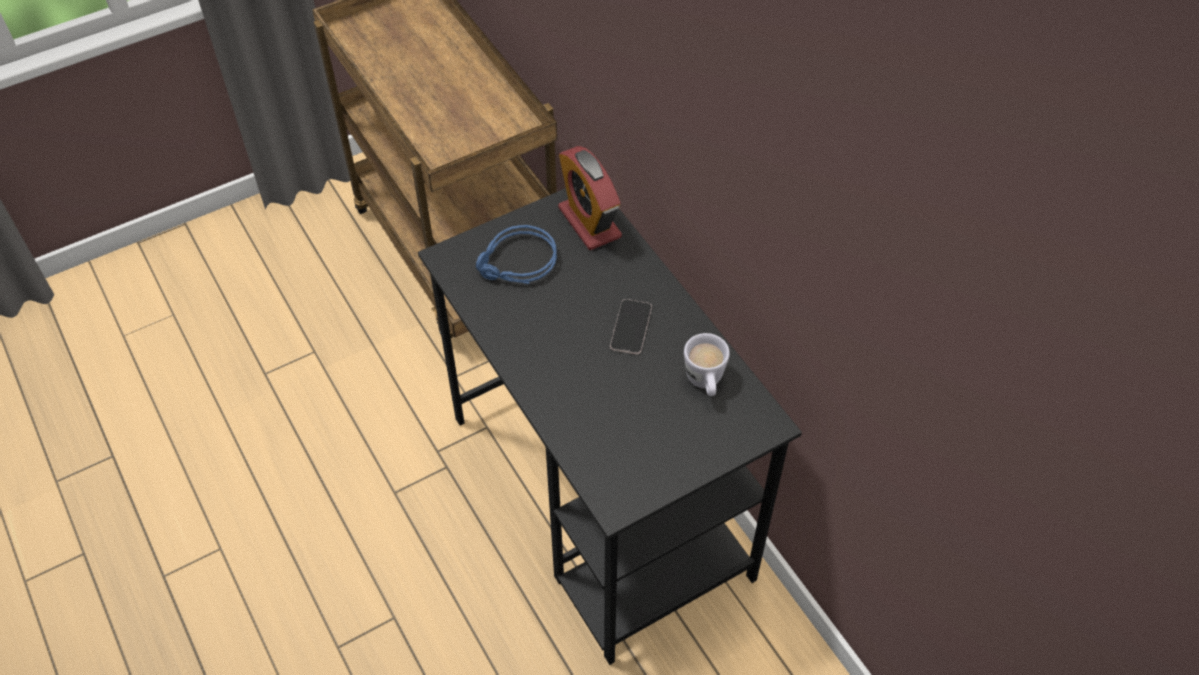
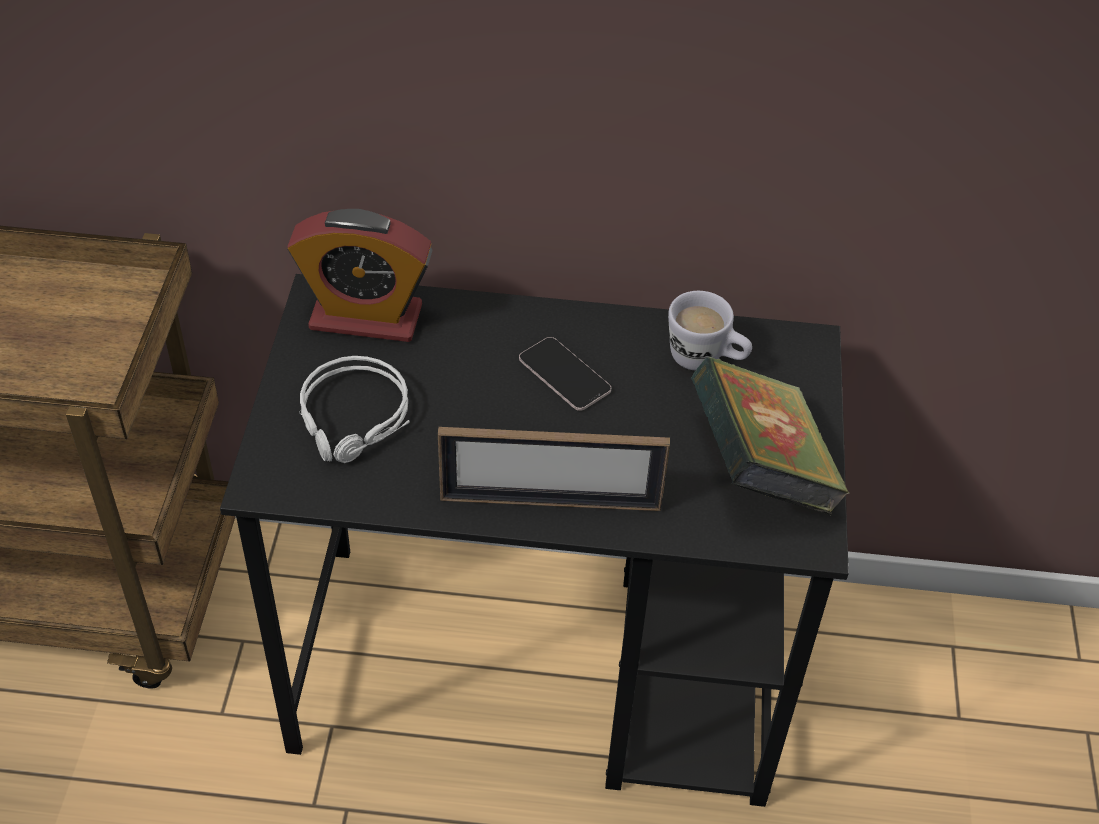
camera: 55 degrees left, 5 degrees down
(517, 264) = (356, 420): blue headphones -> grey headphones
(536, 375) = (550, 502): none -> picture frame
(645, 454) = (759, 470): none -> book

